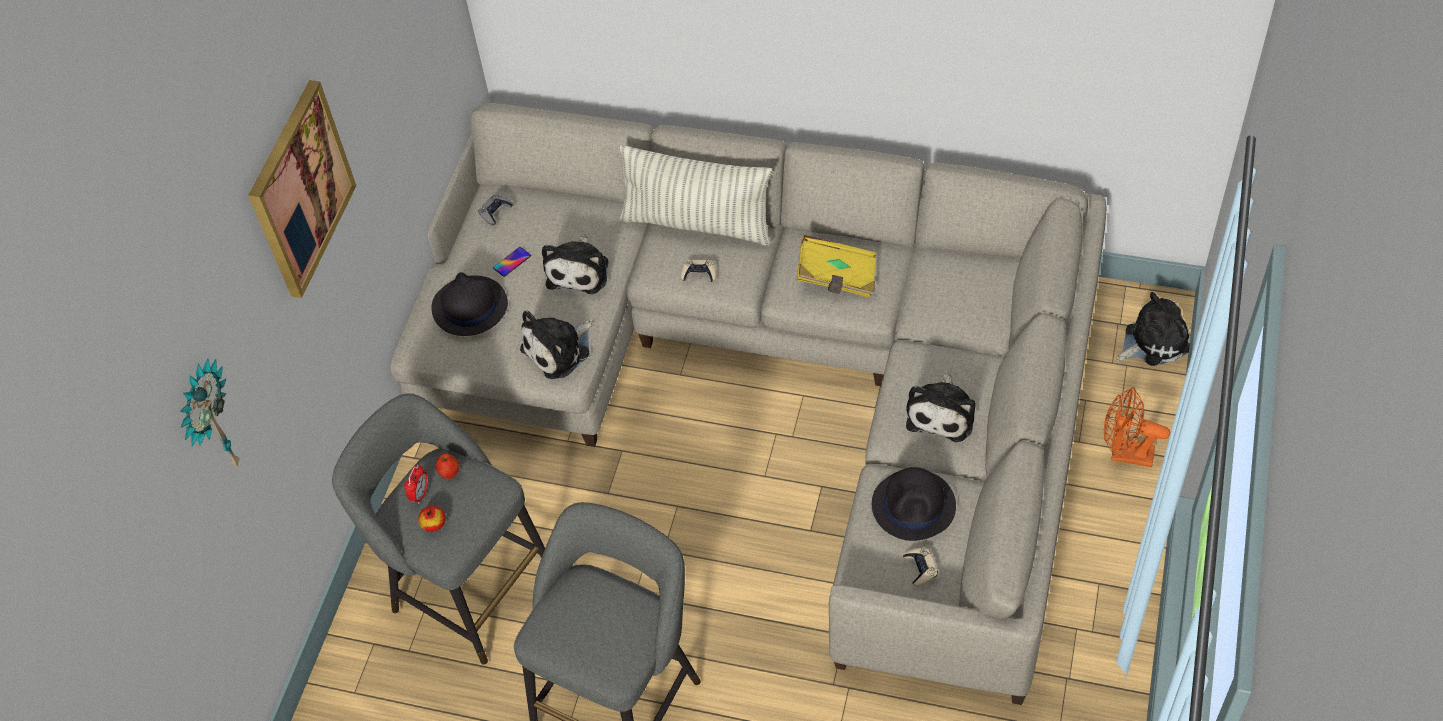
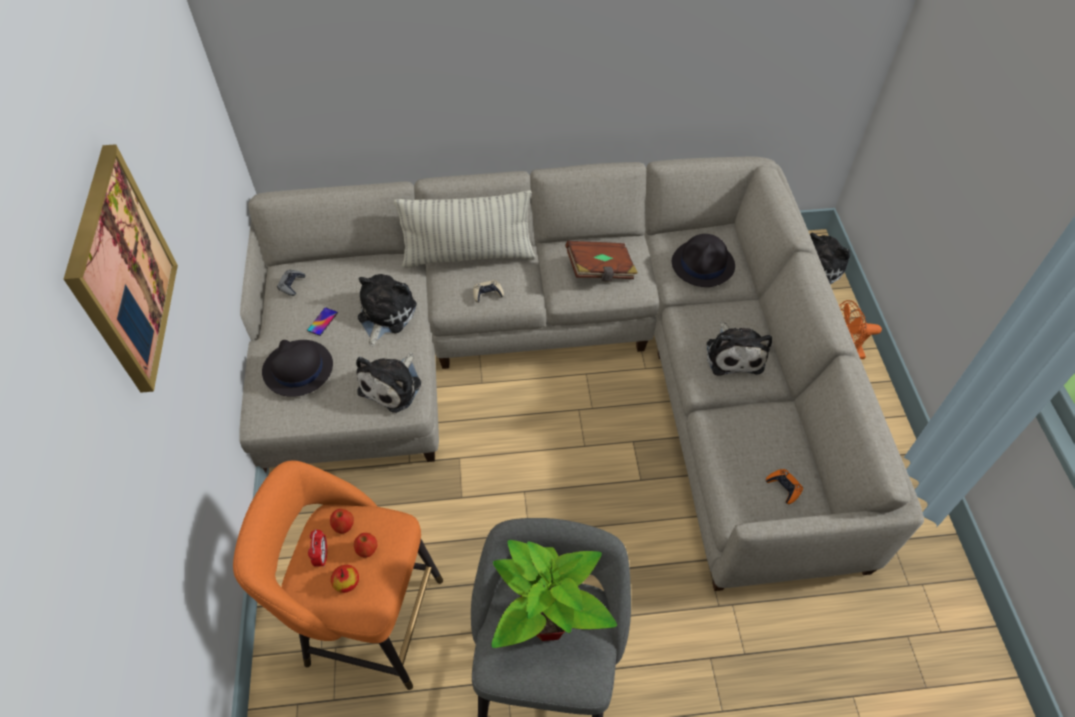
camera: 25 degrees left, 0 degrees up
(208, 421) = (82, 565): wall clock -> none
(462, 500) = (367, 550): none -> apple
(466, 586) = (367, 619): grey stool -> orange stool
(579, 270) = (384, 315): plush toy -> plush toy turned 150 degrees counterclockwise
(600, 611) = (547, 620): none -> potted plant
(837, 278) = (600, 270): yellow book -> brown book
(914, 506) = (752, 436): black hat -> black hat (703, 264)
(920, 568) = (784, 487): beige game controller -> orange game controller

